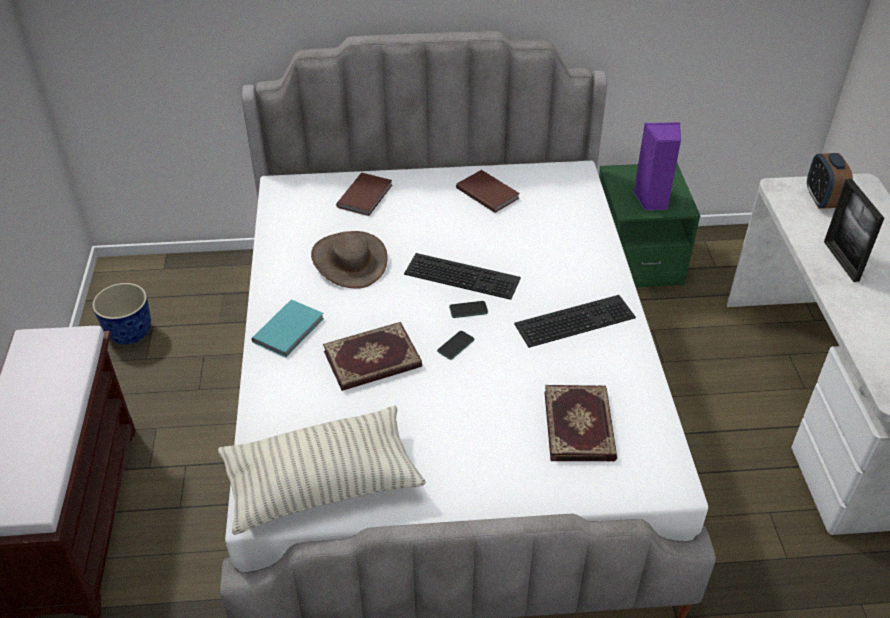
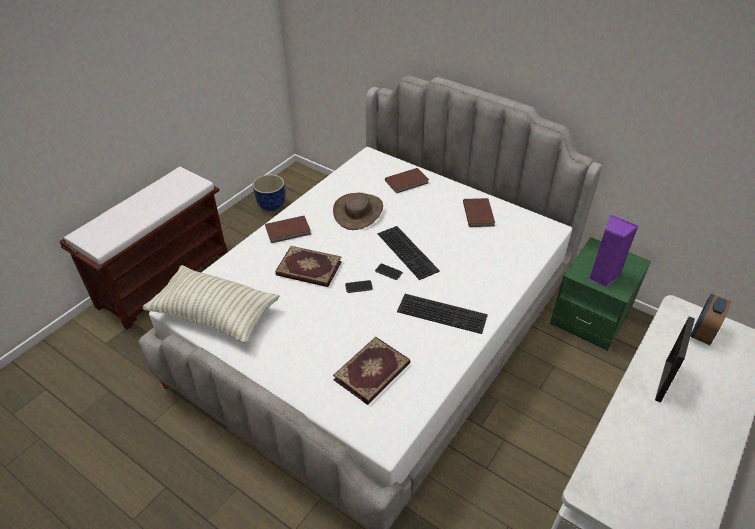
camera: 40 degrees right, 0 degrees up
(290, 330) = (289, 231): turquoise book -> brown book

